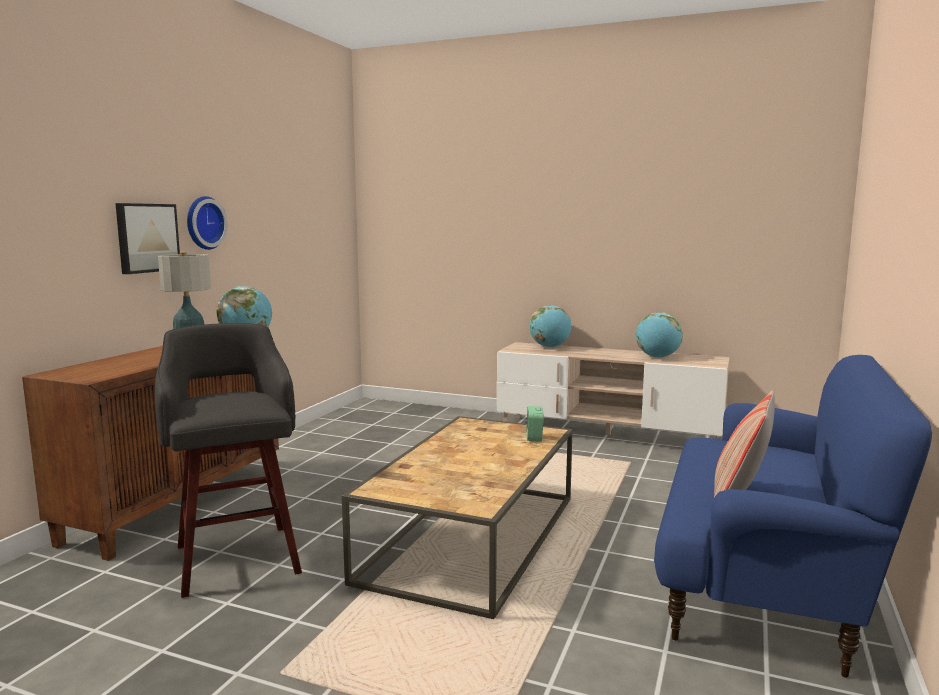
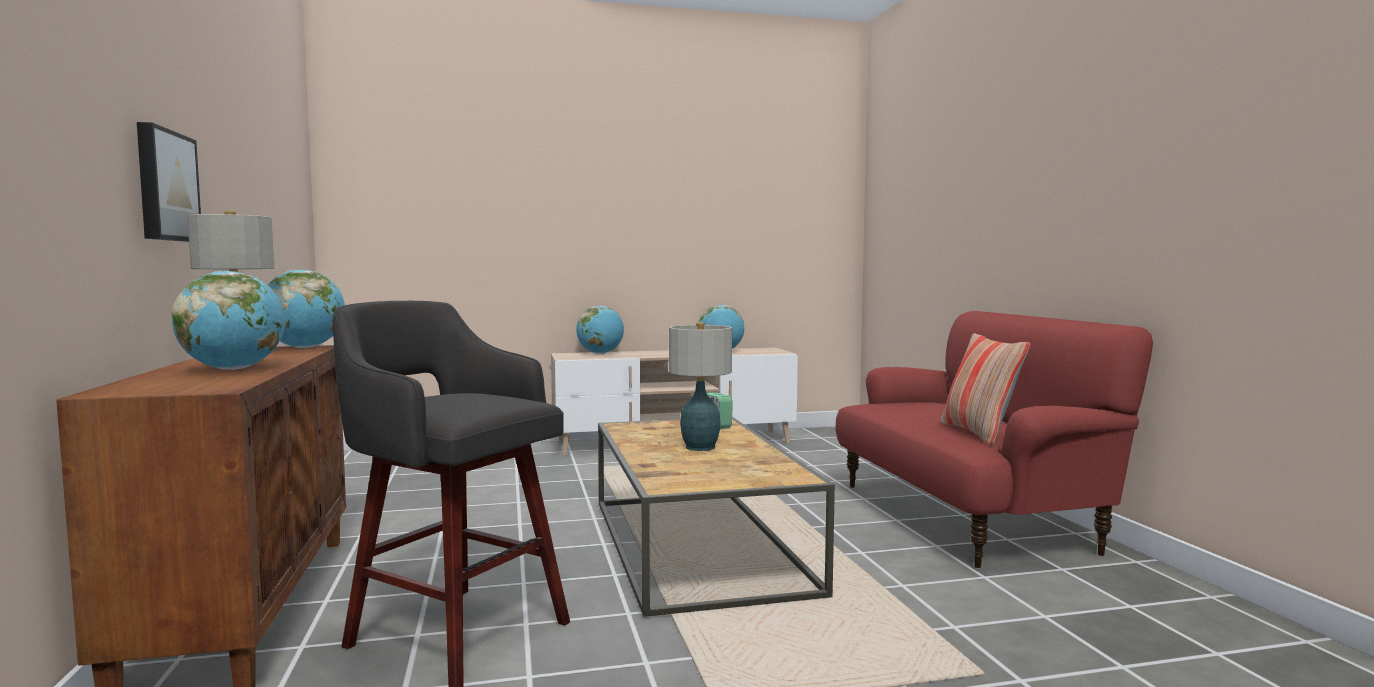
camera: 35 degrees left, 5 degrees down
(151, 359) = (233, 369): none -> globe
(203, 223) = (209, 177): wall clock -> none
(475, 457) = (700, 447): none -> table lamp
(763, 582) = (966, 516): blue sofa -> red sofa

